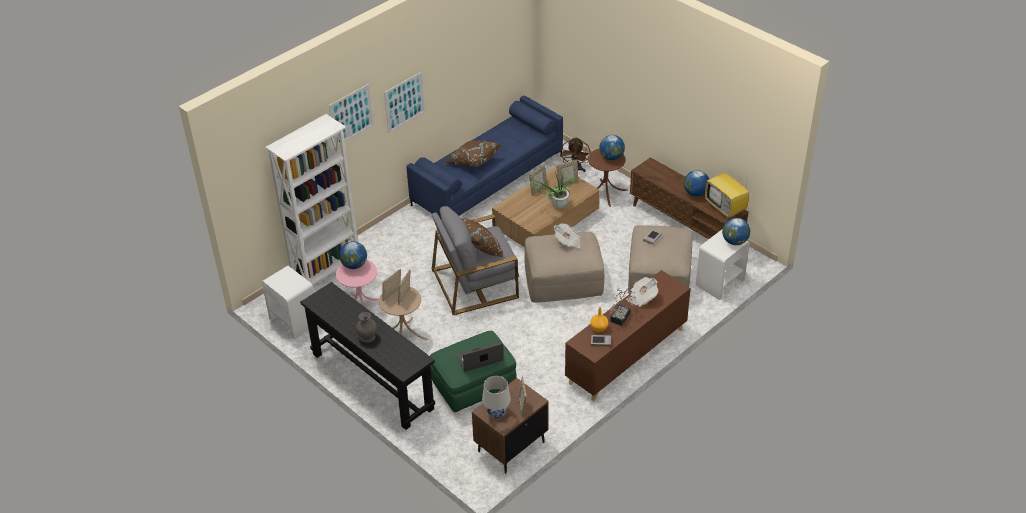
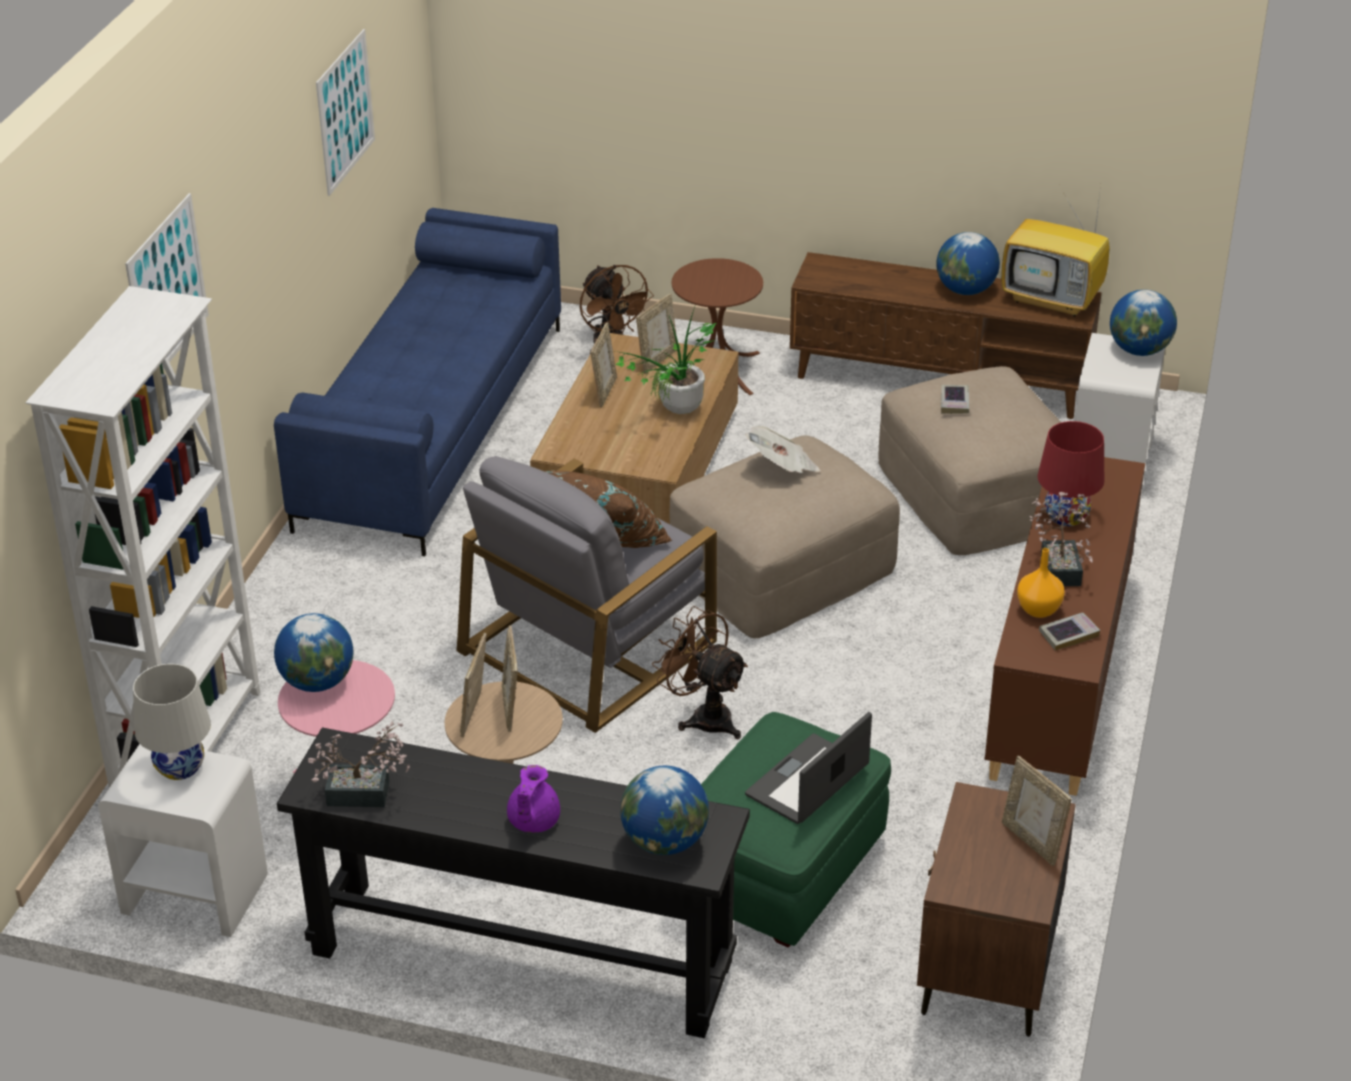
camera: 30 degrees left, 5 degrees down
(327, 309) = (366, 794): none -> potted plant
(367, 337) = (532, 821): grey vase -> purple teapot
(404, 102) = (252, 243): picture -> picture (345, 111)
(472, 161) = (409, 375): brown pillow -> none
(492, 323) = (704, 716): none -> brown fan
(497, 413) = (986, 877): white table lamp -> white table lamp (180, 767)
(611, 157) = (725, 276): globe -> globe (665, 842)
(641, 298) = (1066, 516): newspaper -> red table lamp

